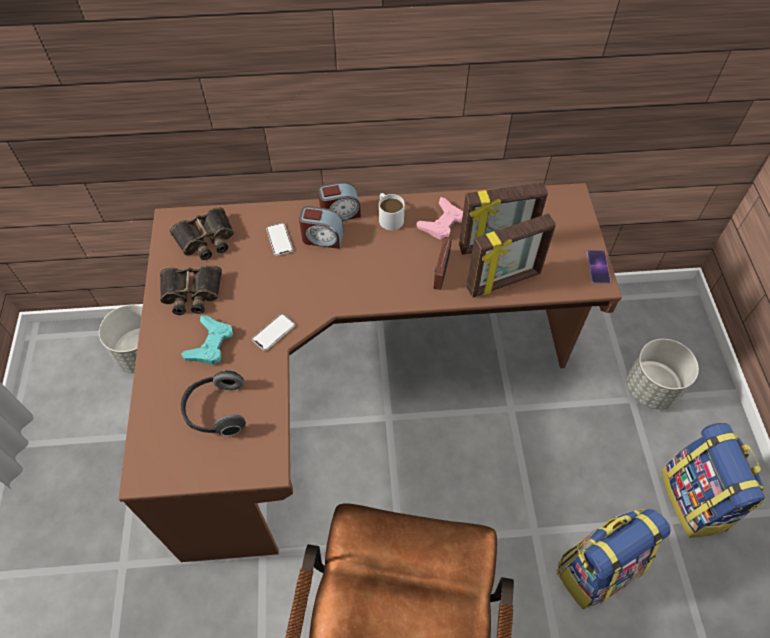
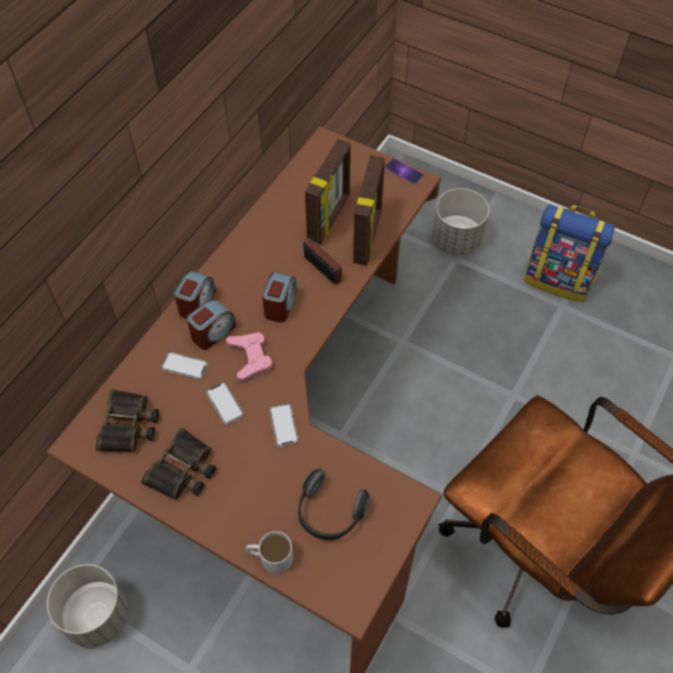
camera: 55 degrees left, 0 degrees up
(210, 344) = (254, 483): turquoise game controller -> none
(265, 283) = (224, 403): none -> phone
(383, 264) = (280, 304): none -> alarm clock
(389, 216) = (234, 271): white mug -> white mug (270, 557)
(442, 223) = (274, 239): pink game controller -> pink game controller (250, 358)
(597, 568) = (568, 374): backpack -> none

